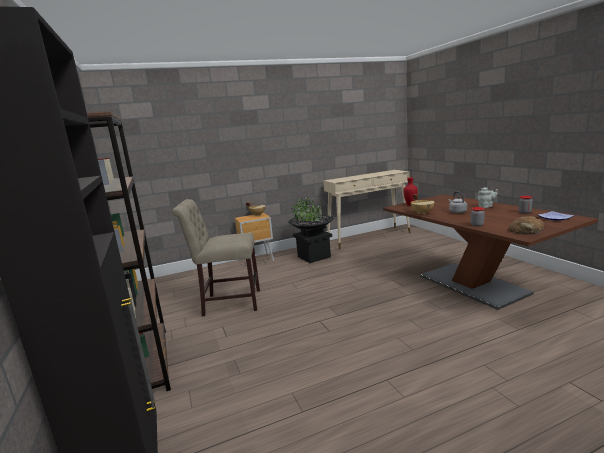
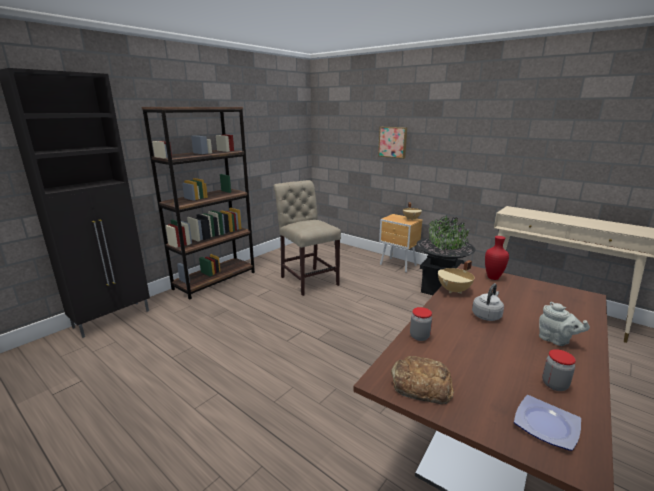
camera: 60 degrees right, 5 degrees up
(217, 151) = (393, 142): none -> picture

